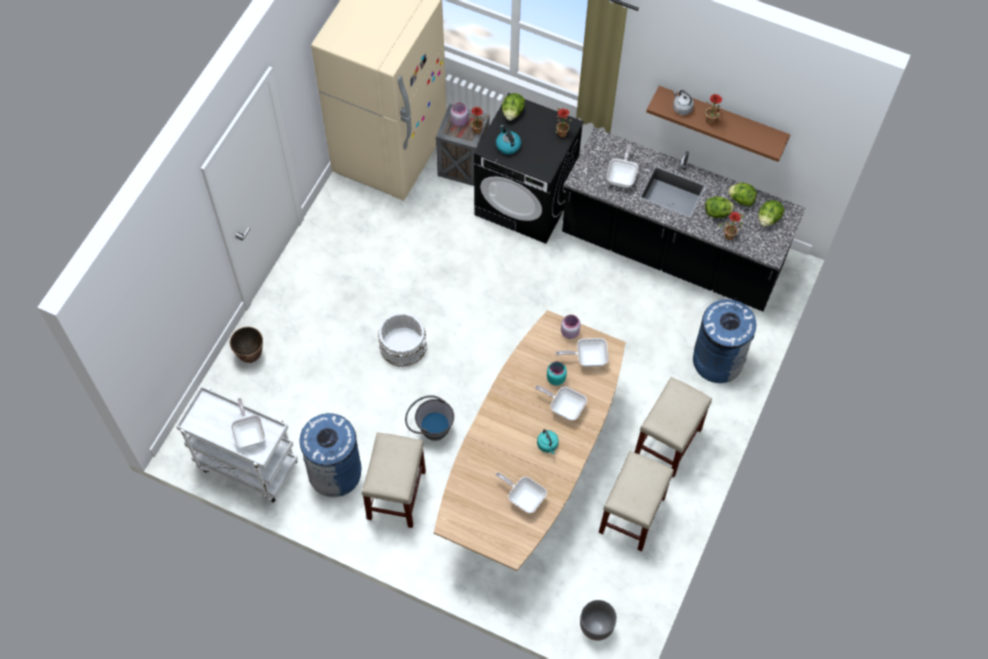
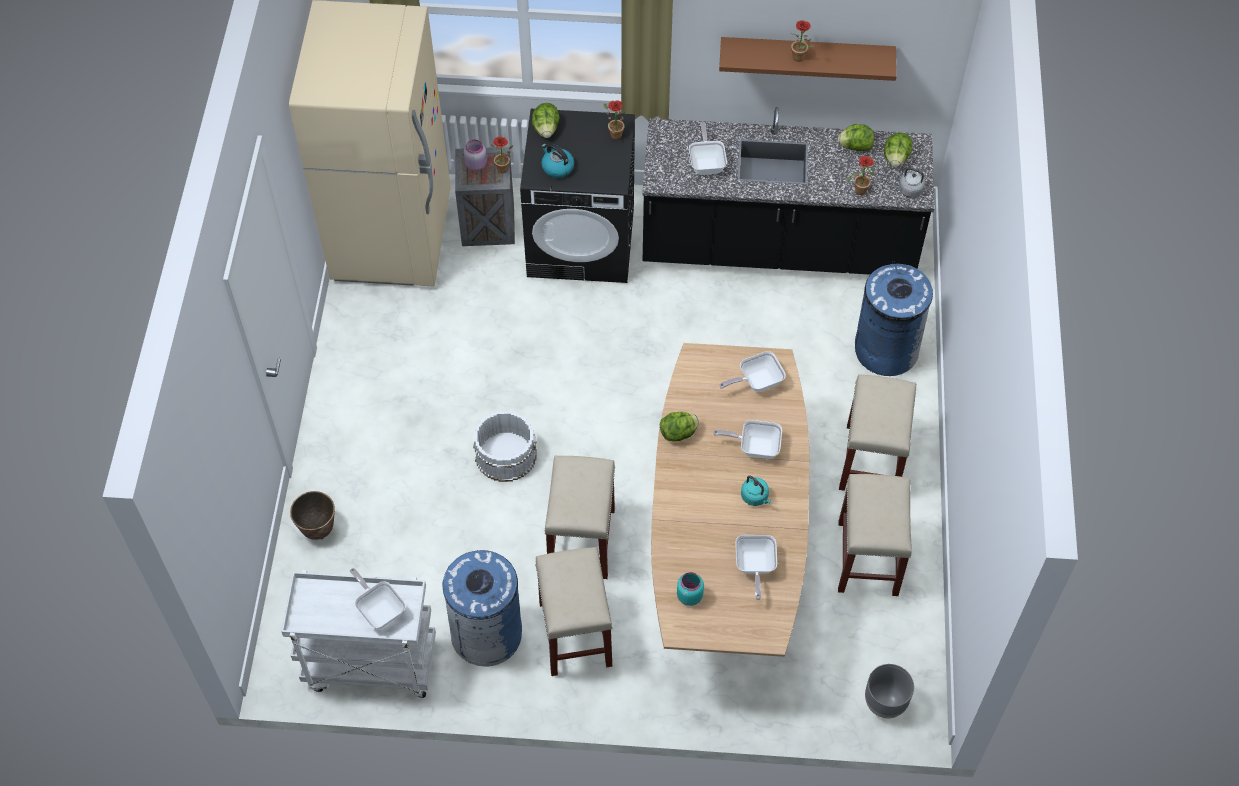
camera: 20 degrees left, 5 degrees down
(430, 427) = (581, 540): grey bucket -> beige stool
(523, 497) = (754, 567): frying pan -> frying pan turned 105 degrees counterclockwise
(555, 378) = (729, 417): turquoise jar -> turquoise jar (688, 596)
(569, 331) = (721, 359): pink jar -> none
(681, 108) = (759, 53): grey kettle -> grey kettle (909, 189)
(717, 213) = (835, 169): lettuce -> lettuce (678, 433)

